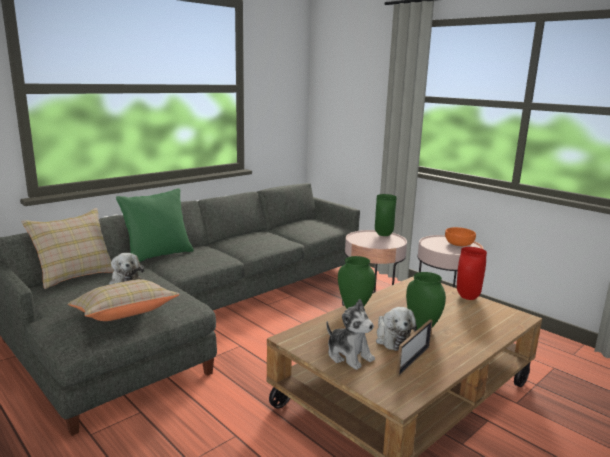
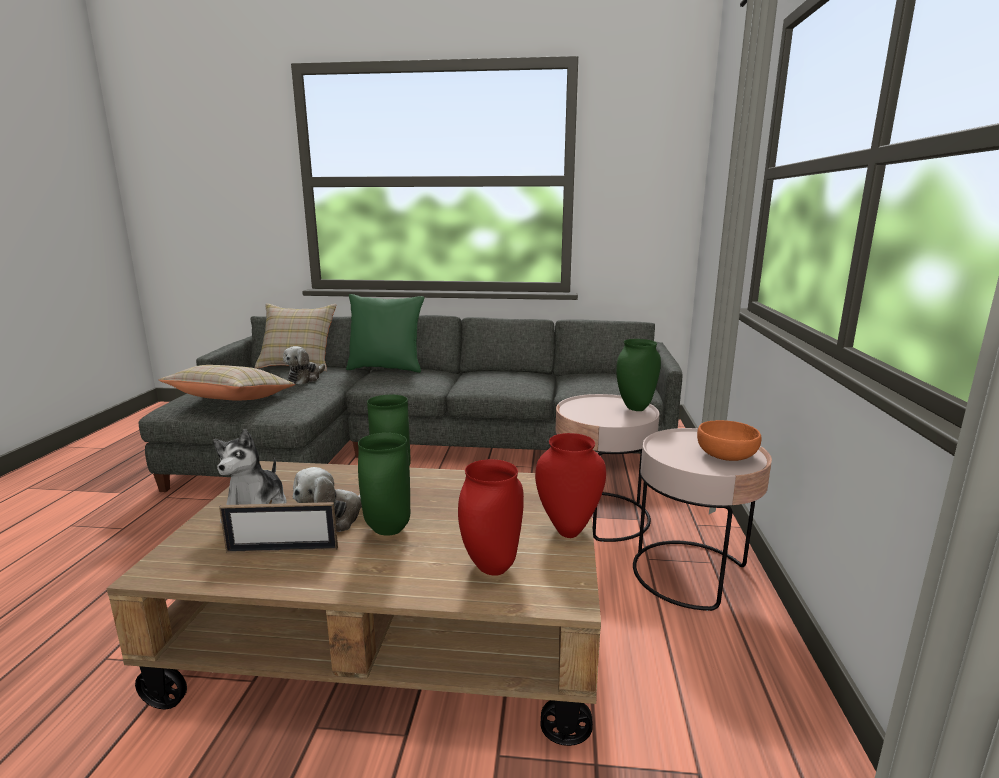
camera: 50 degrees right, 0 degrees up
(483, 321) = (490, 567): none -> red vase

